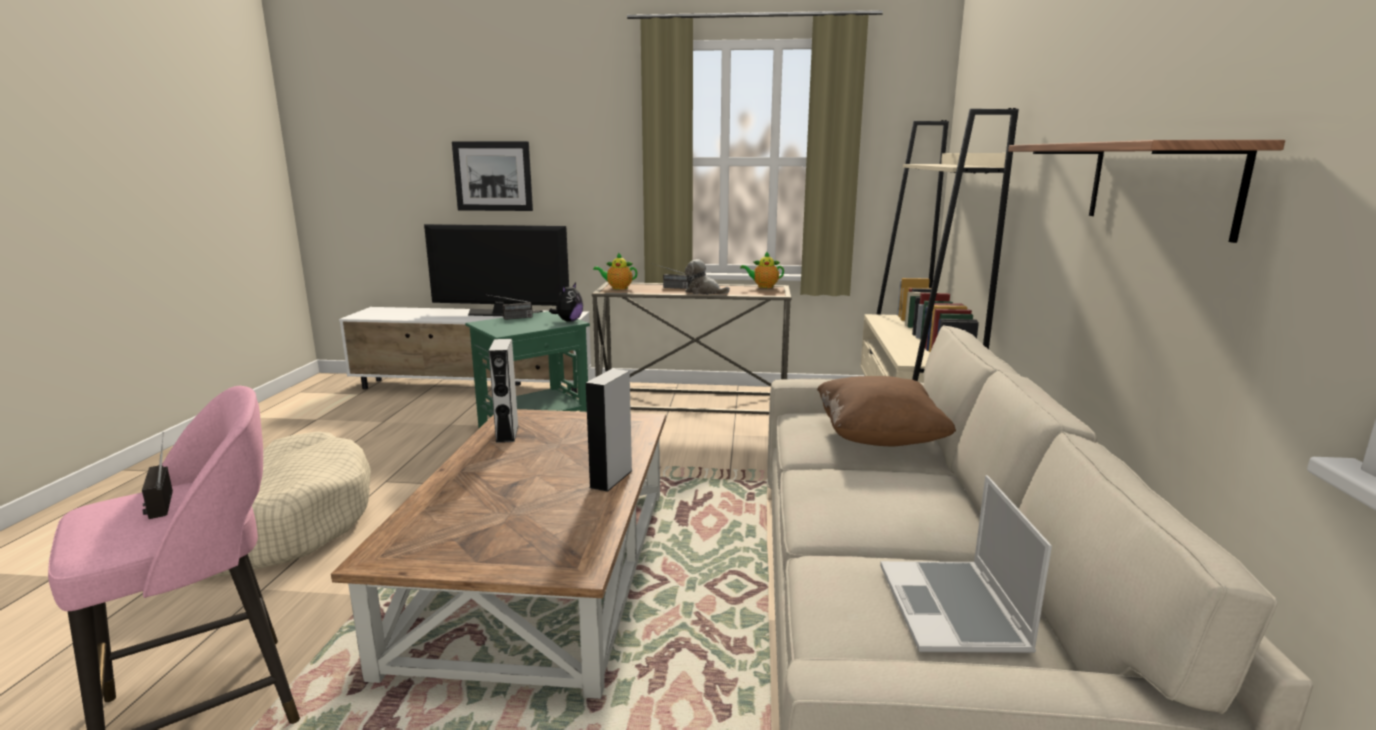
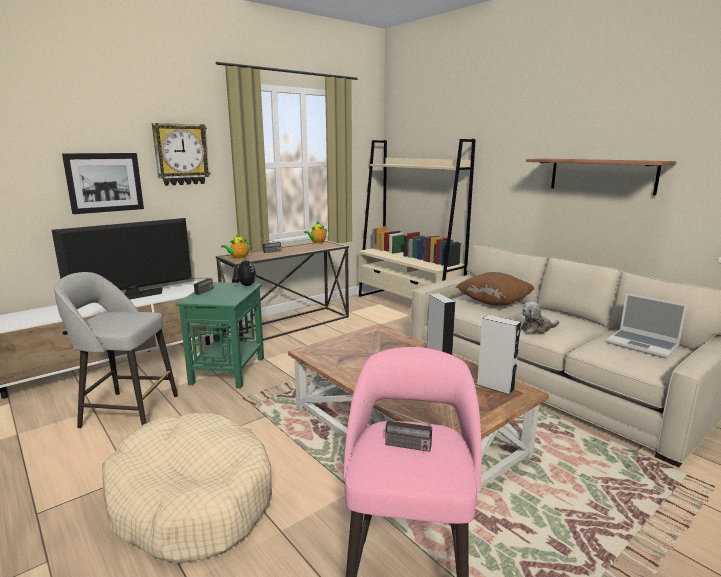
camera: 45 degrees left, 0 degrees up
(398, 431) = (127, 410): none -> grey stool
(507, 433) = (334, 360): grey speaker -> grey speaker (495, 387)
(583, 144) = (181, 154): none -> wall clock
(704, 292) = (297, 251): plush toy -> plush toy (537, 329)

